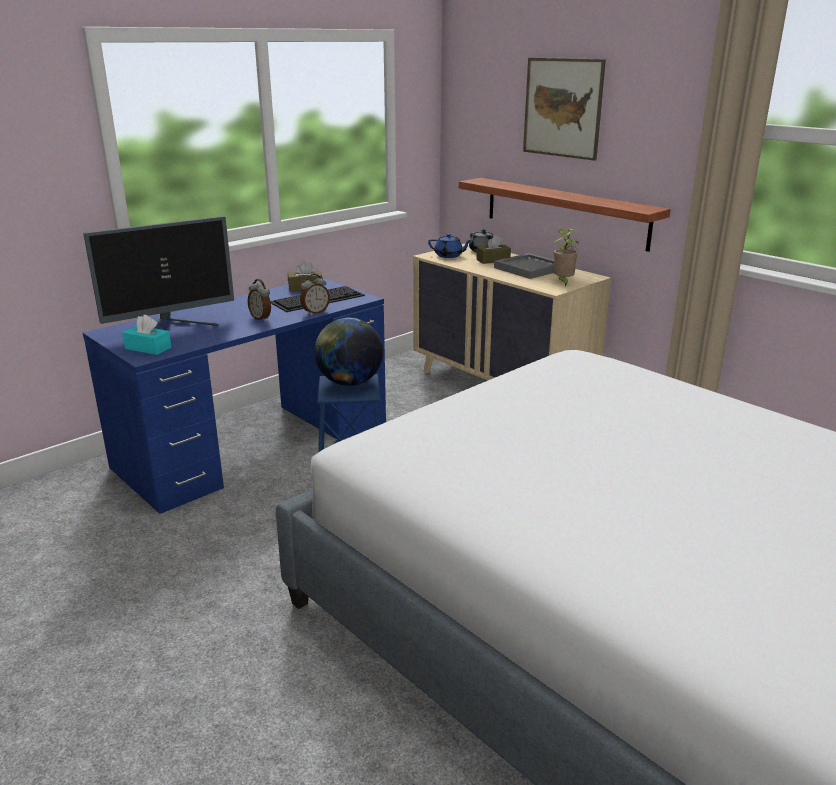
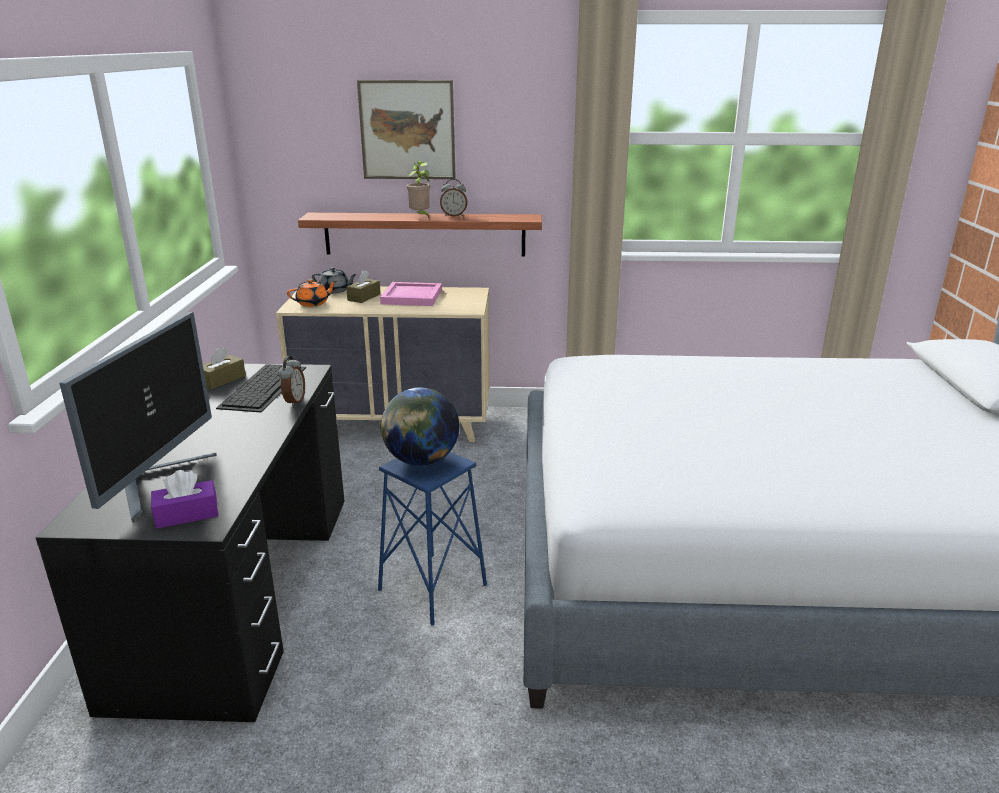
camera: 45 degrees left, 0 degrees up
(148, 348) = (187, 514): turquoise tissue box -> purple tissue box
(256, 443) = (243, 588): blue desk -> black desk
(261, 318) = (248, 429): alarm clock -> alarm clock (454, 215)
(449, 256) = (313, 303): blue teapot -> orange teapot
(529, 268) = (411, 296): grey tray -> pink tray
(563, 282) = (465, 302): potted plant -> potted plant (420, 216)

